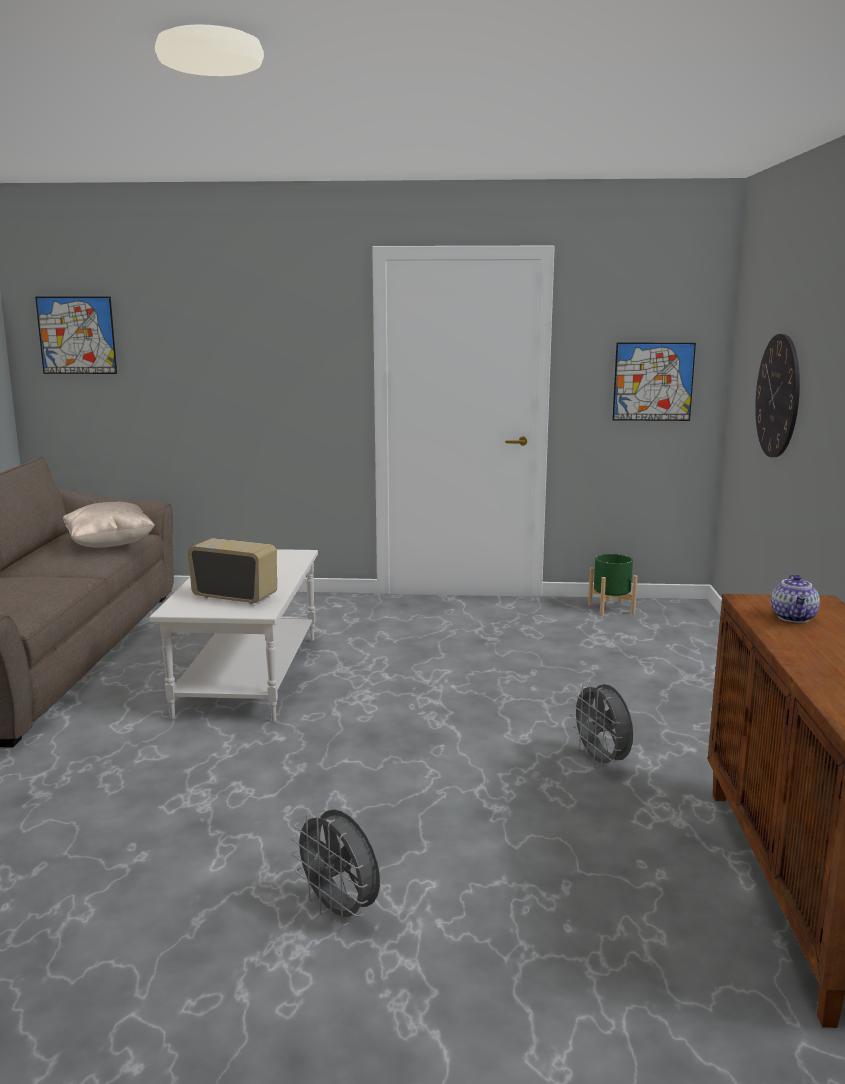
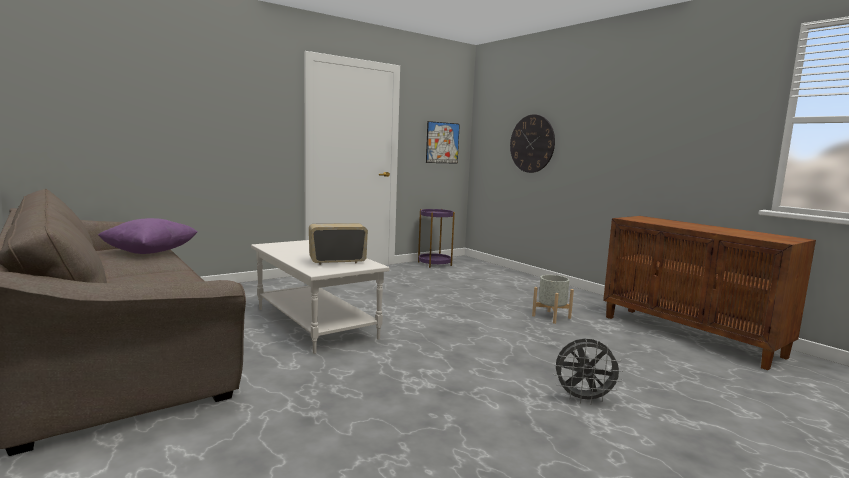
camera: 40 degrees left, 5 degrees down
(77, 335) = (70, 88): picture -> none
(110, 545) = (150, 252): beige pillow -> purple pillow
(602, 762) = (551, 317): grey fan -> grey planter
(611, 608) = (434, 264): green planter -> purple side table
(794, 618) = (655, 221): teapot -> none

